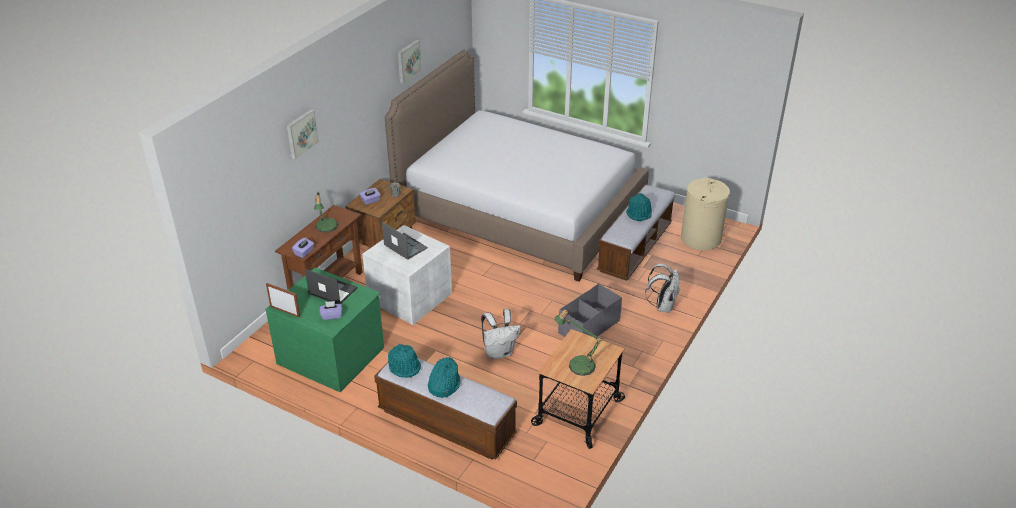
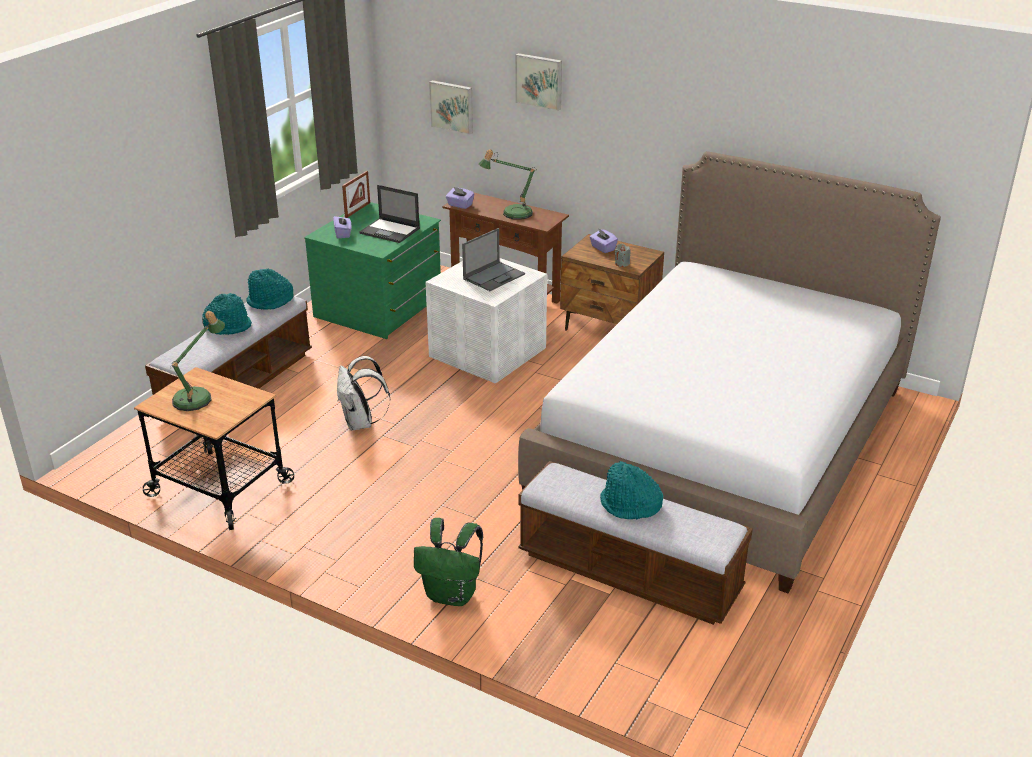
camera: 90 degrees right, 5 degrees down
(332, 291) = (390, 231): laptop -> laptop turned 90 degrees clockwise
(408, 61) = (777, 123): picture -> picture (452, 106)
(588, 327) = (405, 506): grey storage box -> none
(662, 306) = (452, 595): white backpack -> green backpack
(701, 238) = (677, 674): beige laundry basket -> none

